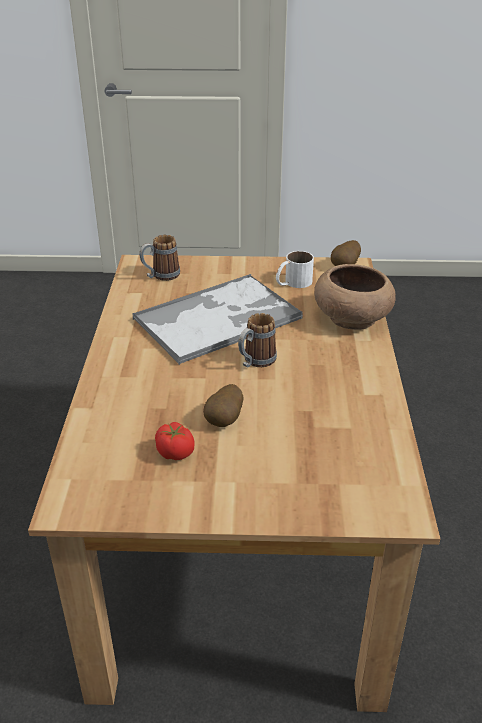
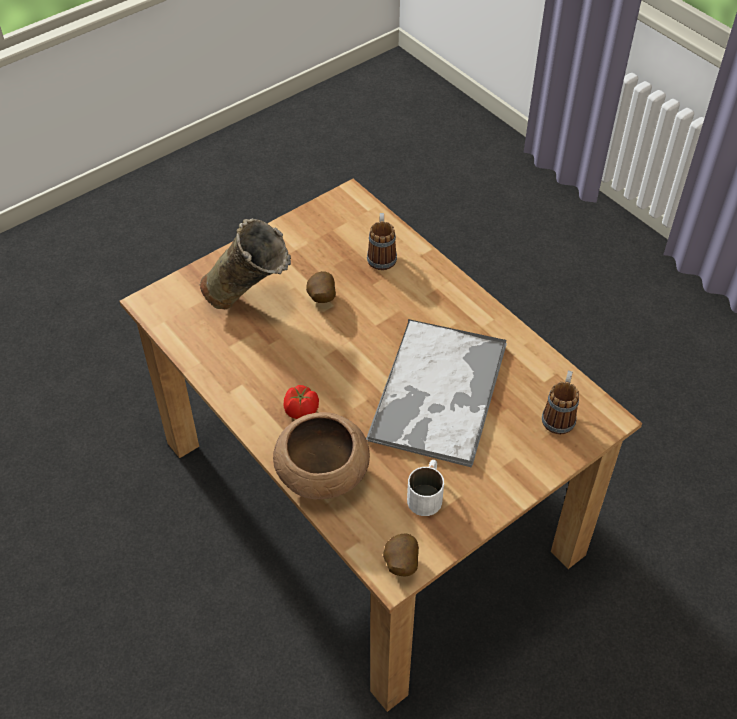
camera: 140 degrees right, 15 degrees up
(175, 453) = (327, 258): tomato -> tomato (302, 412)
(255, 362) = (355, 363): mug -> mug (381, 255)
(293, 455) = (250, 301): none -> beige vase

